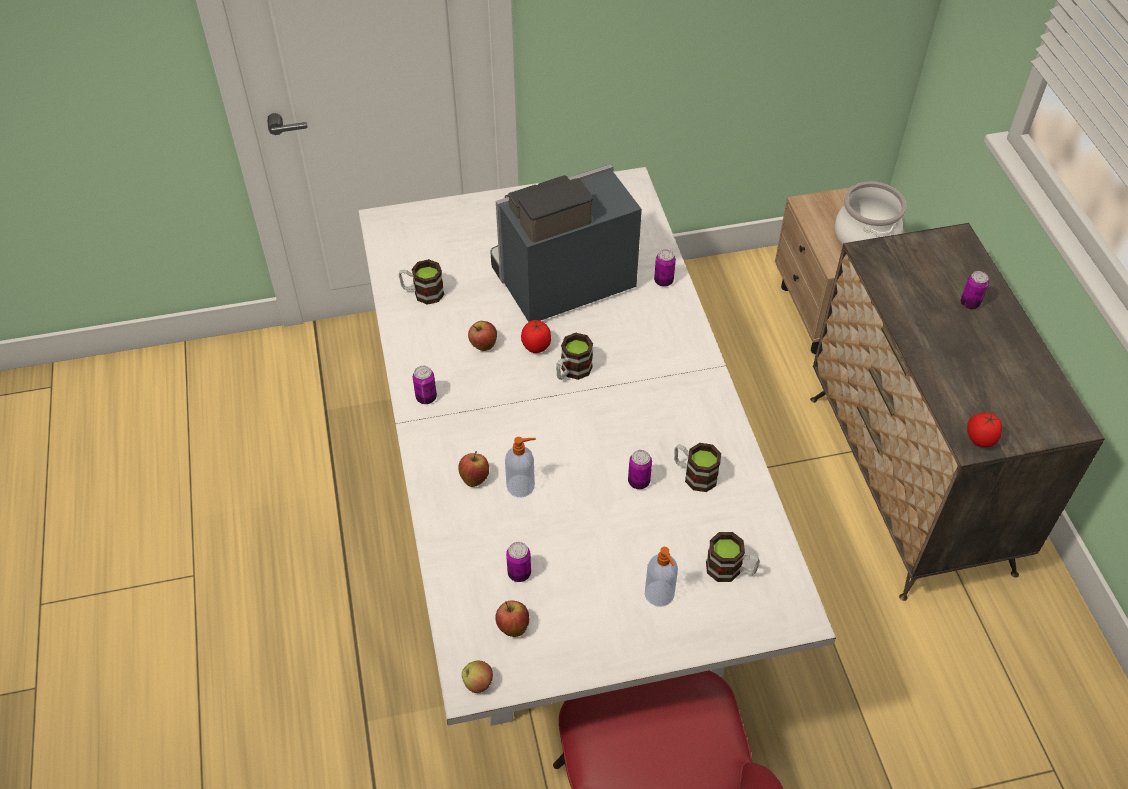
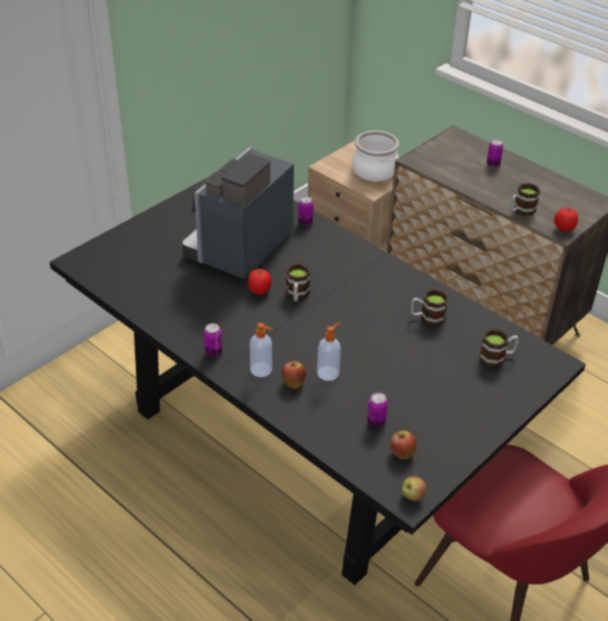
camera: 35 degrees left, 10 degrees down
(422, 293) = (149, 292): mug -> mug (521, 210)
(483, 345) = (223, 305): apple -> none
(562, 529) = (298, 441): white dining table -> black dining table
(638, 482) = (398, 336): can -> none
(660, 595) = (471, 390): soap dispenser -> soap dispenser (262, 370)

